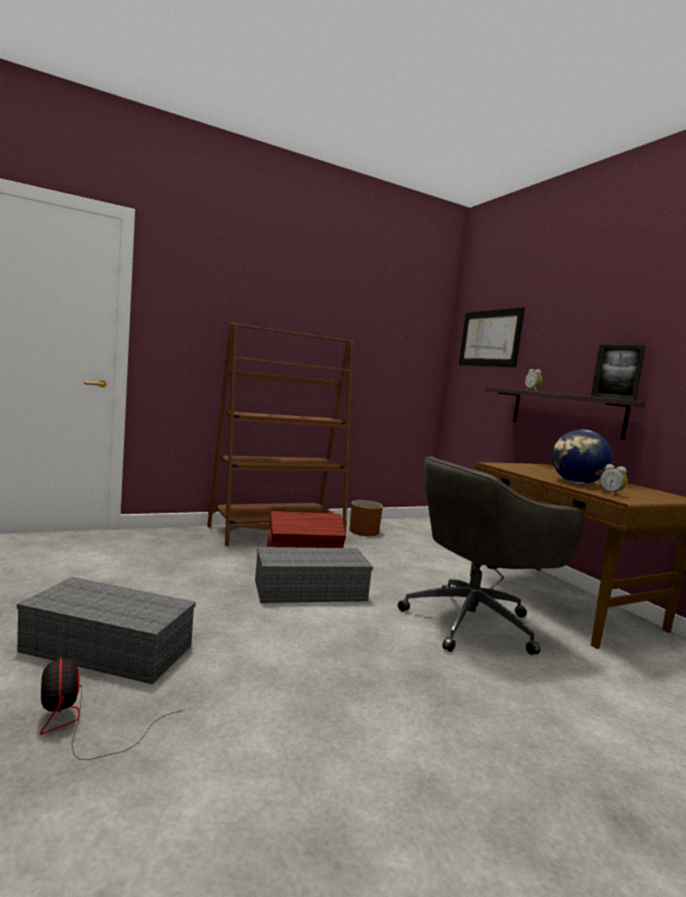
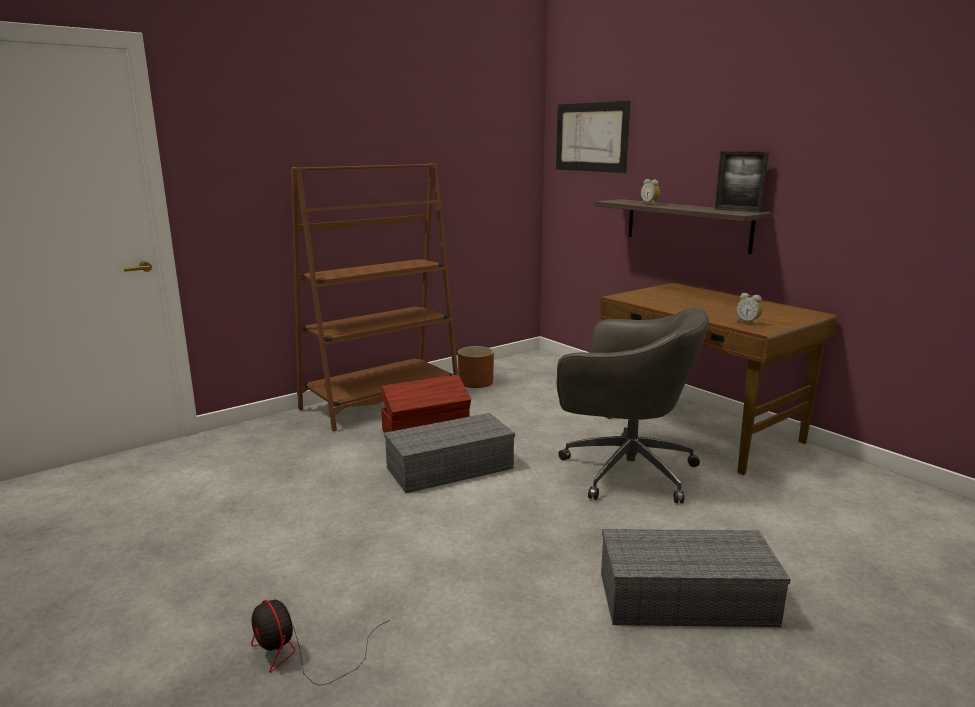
camera: 10 degrees left, 10 degrees up
(104, 649) = (275, 578): grey storage box -> grey storage box (683, 600)
(473, 622) = (624, 470): grey office chair -> grey office chair turned 120 degrees counterclockwise
(576, 483) = (710, 312): globe -> none

